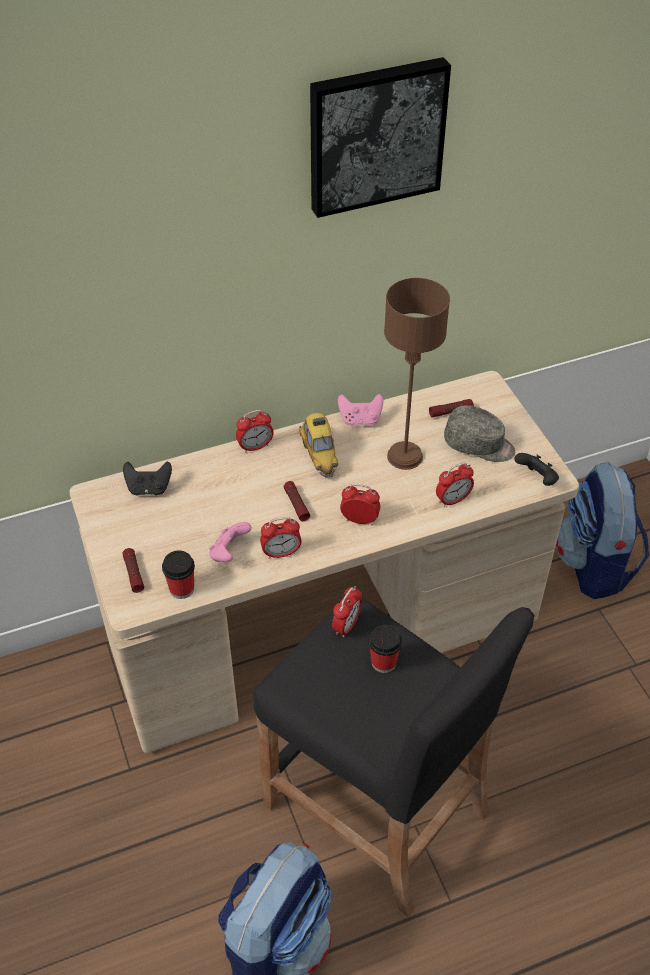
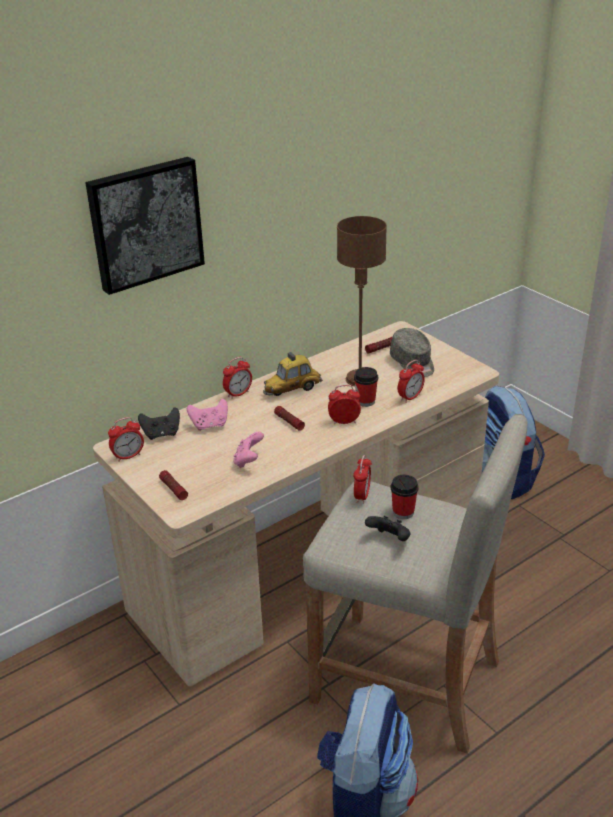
camera: 15 degrees left, 15 degrees down
(182, 589) = (219, 491): cup -> cup (365, 401)
(281, 553) = (291, 453): alarm clock -> alarm clock (128, 456)
(319, 455) = (292, 390): toy car -> toy car turned 90 degrees clockwise
(360, 420) = (314, 364): pink game controller -> pink game controller (209, 425)
(375, 135) = (305, 113): picture -> picture (145, 223)
(376, 809) = (405, 681): black stool -> beige stool
(479, 445) = (413, 363): grey cap -> grey cap turned 60 degrees clockwise
(536, 479) = (466, 374): black game controller -> black game controller (389, 539)

